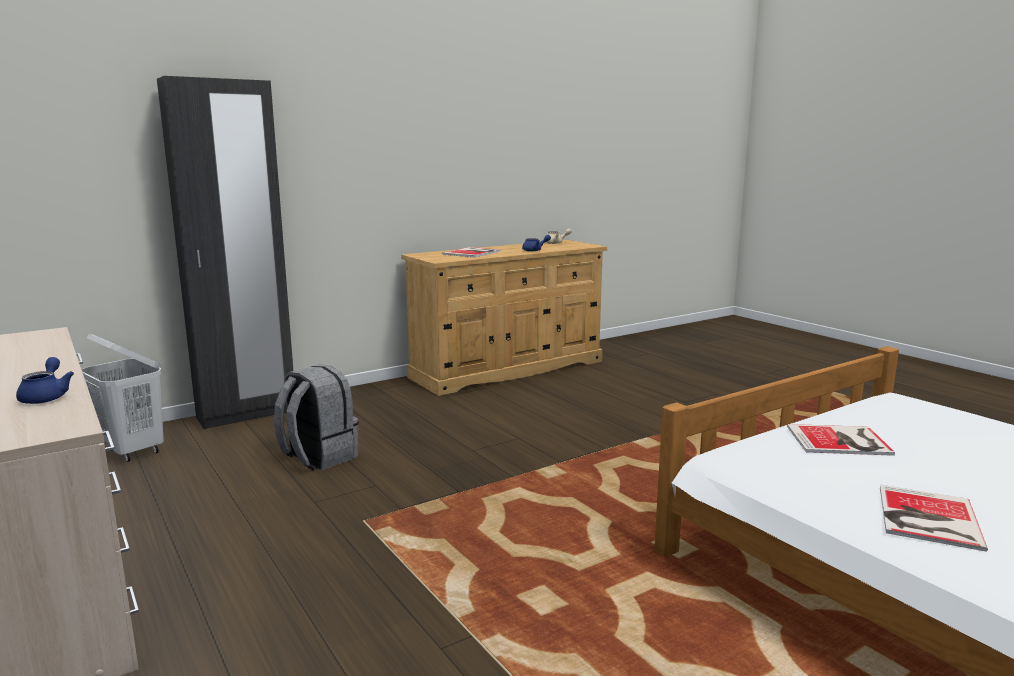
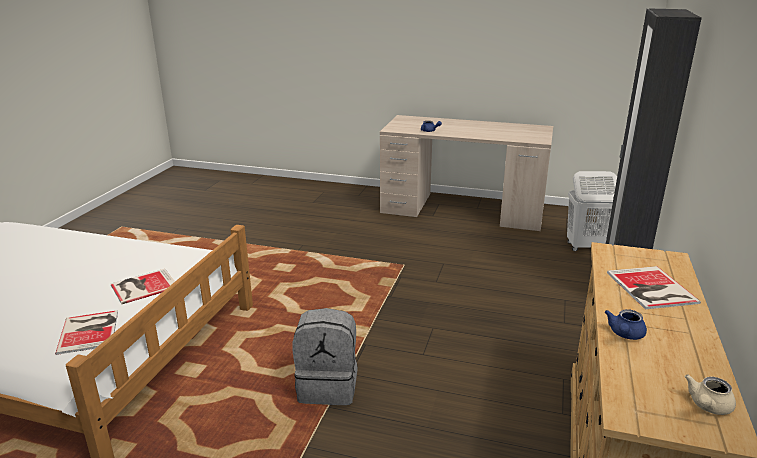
camera: 140 degrees right, 10 degrees up
(318, 457) = (500, 283): grey backpack -> grey backpack (328, 386)
(926, 518) = (109, 250): book -> book (90, 331)

